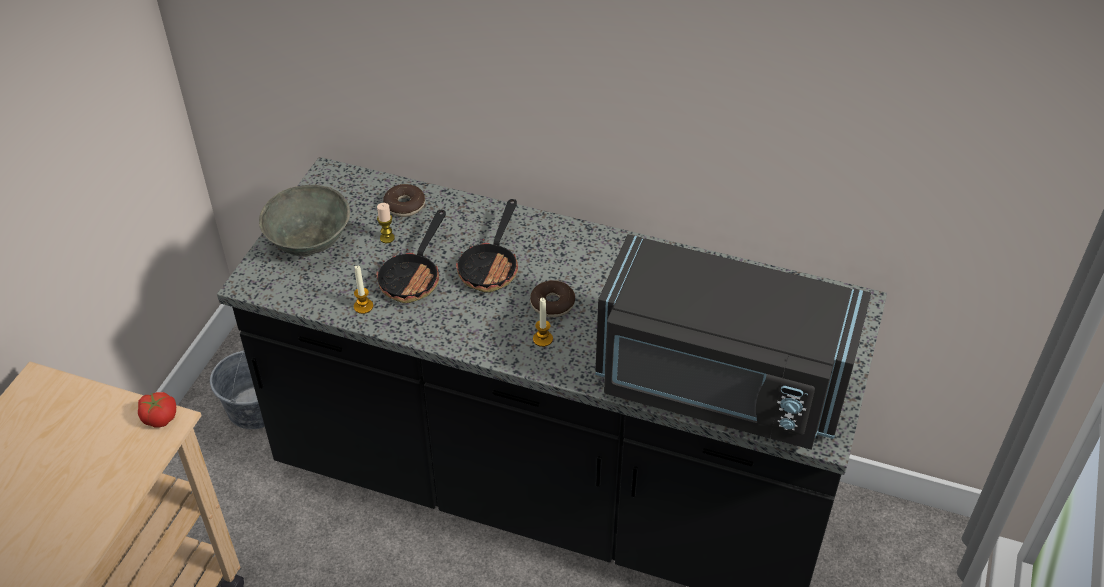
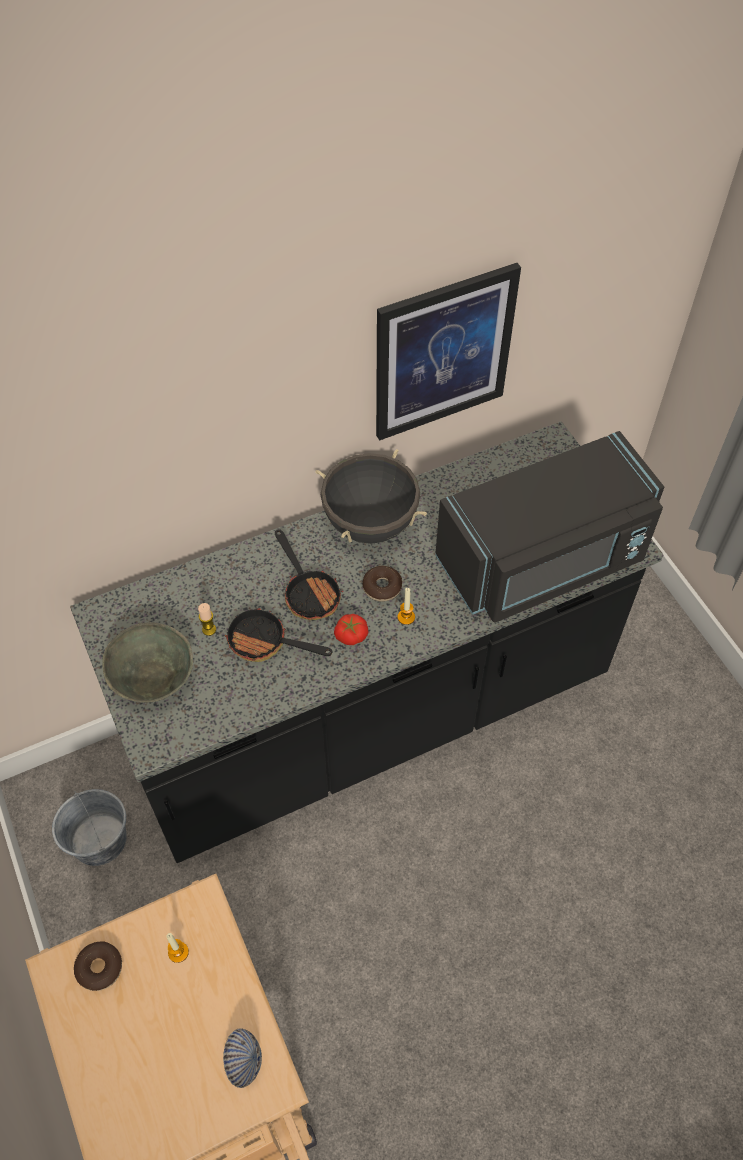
camera: 45 degrees left, 10 degrees up
(57, 546) = (244, 1061): none -> bowl
(160, 417) = (192, 903): tomato -> tomato (350, 635)
(363, 306) = (259, 694): candle -> candle (178, 952)
(405, 205) = (189, 594): donut -> donut (100, 968)
(414, 277) = (266, 643): frying pan -> frying pan turned 135 degrees clockwise
(604, 253) = (370, 523): none -> black cooking pot
(742, 108) = (443, 353): none -> picture

